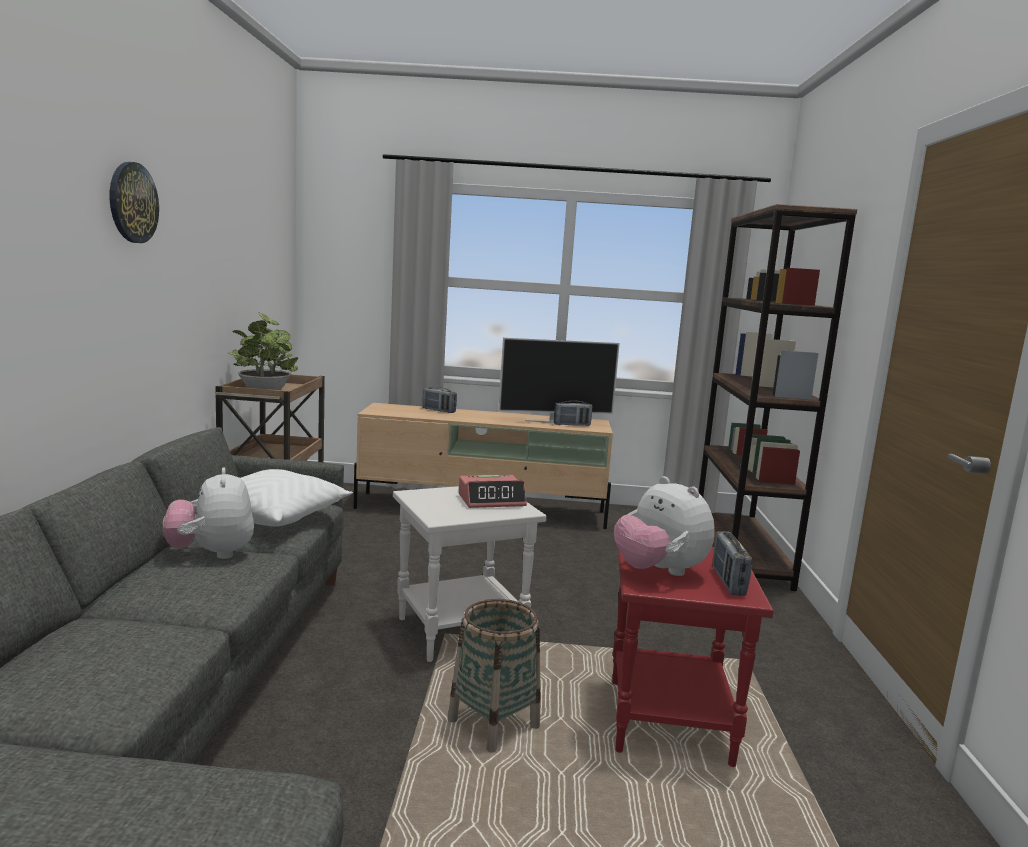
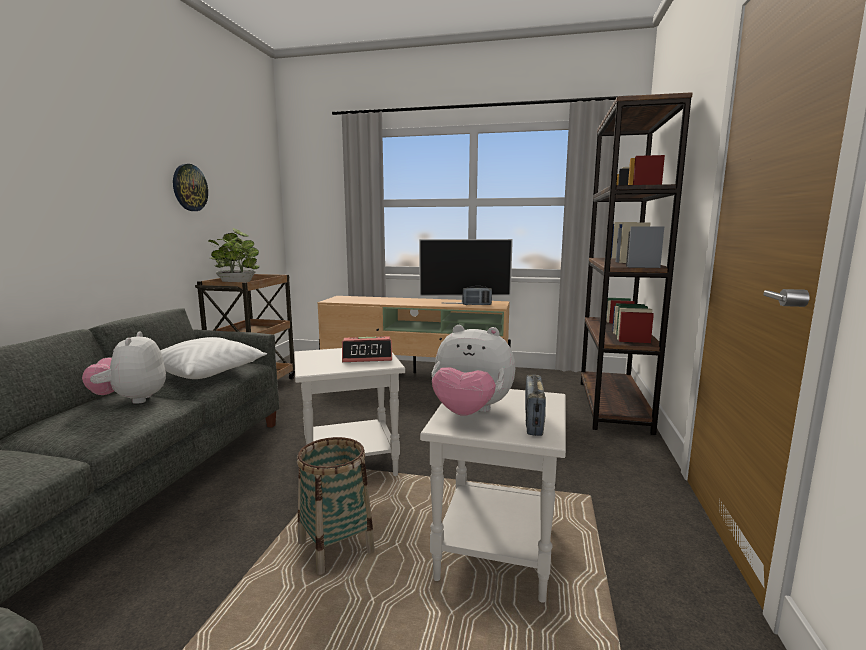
camera: 10 degrees right, 0 degrees up
(132, 203) = (93, 137): wall clock -> wall clock (189, 187)
(438, 410) = (380, 299): radio -> none
(659, 571) = (470, 413): plush toy -> plush toy turned 45 degrees counterclockwise
(671, 723) = (498, 553): red side table -> white side table

